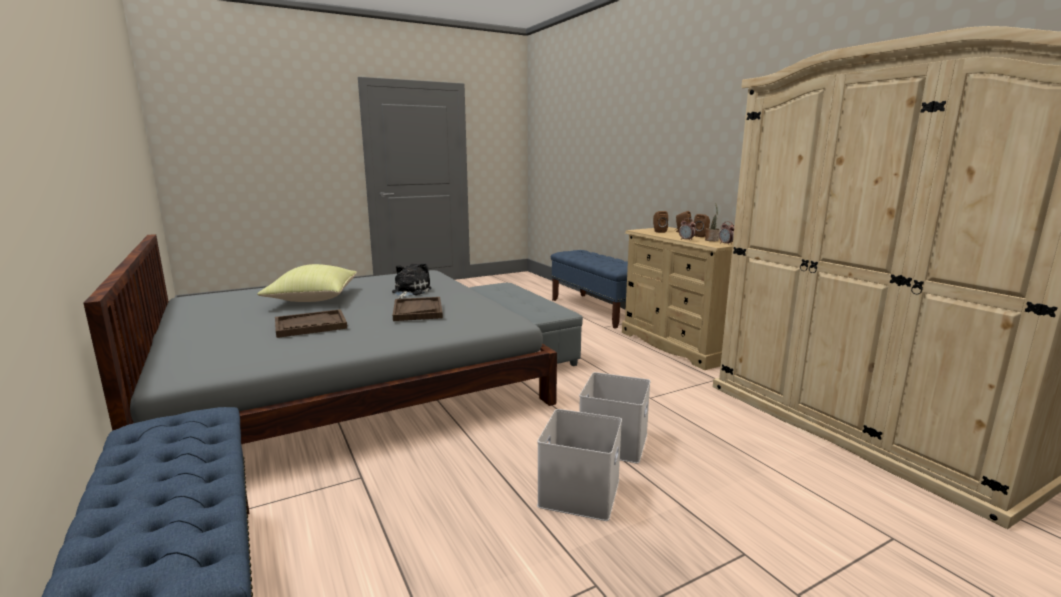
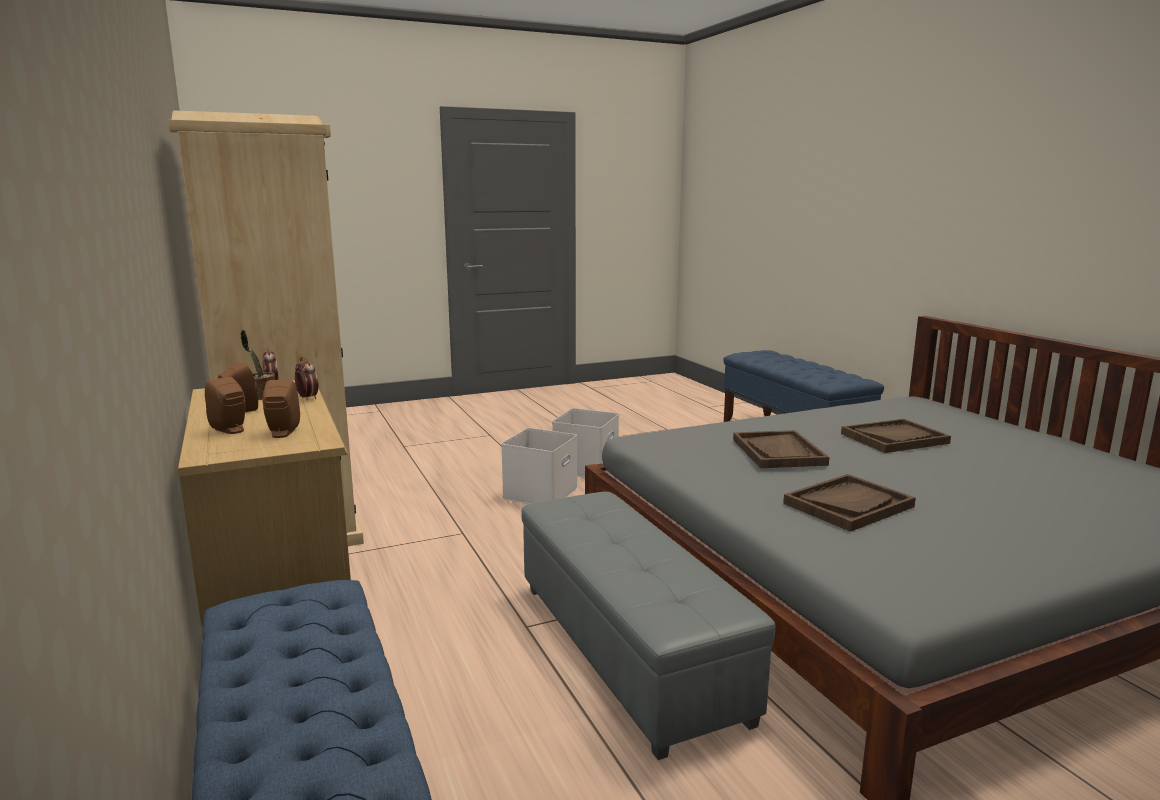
camera: 175 degrees left, 0 degrees up
(313, 299) = (1001, 489): yellow pillow -> none
(410, 291) = (848, 505): plush toy -> brown tray

